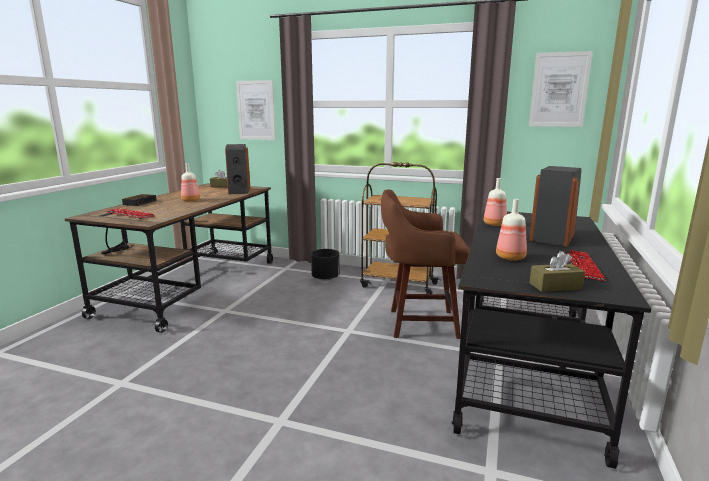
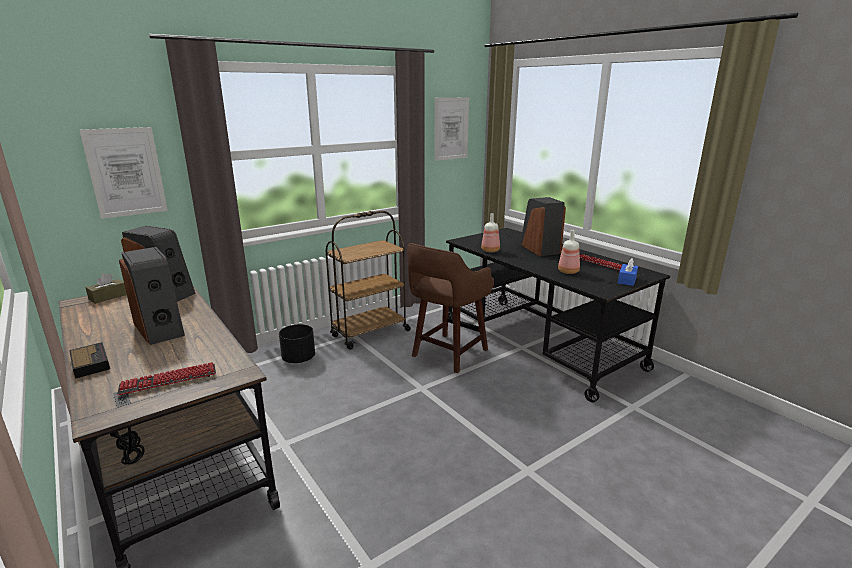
camera: 55 degrees left, 5 degrees up
(191, 200) = (160, 329): bottle -> speaker
(555, 286) = (627, 280): brown tissue box -> blue tissue box

